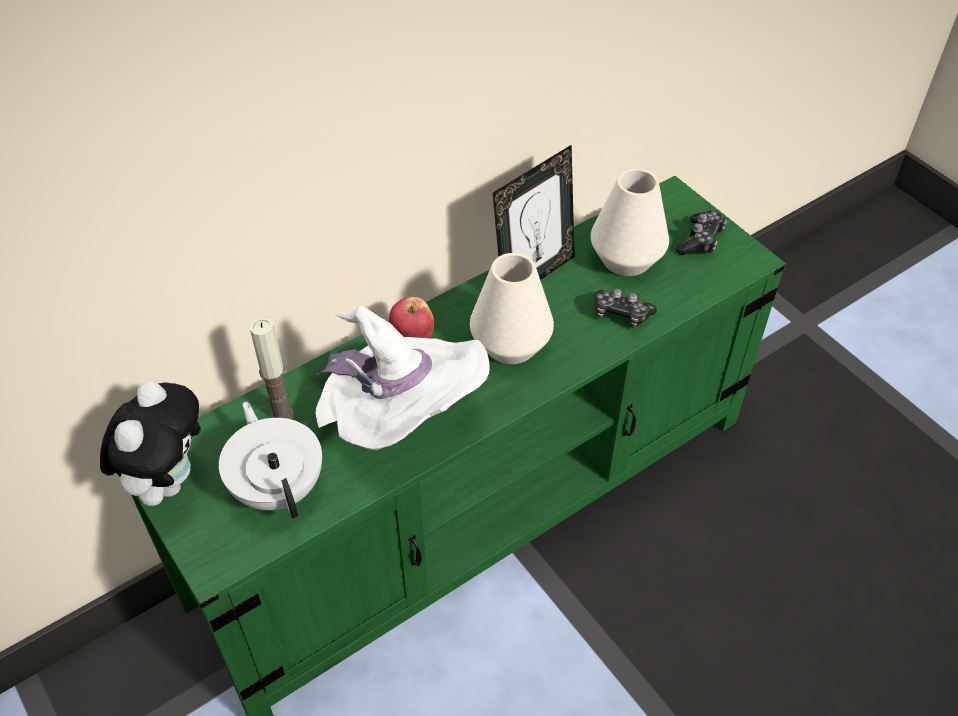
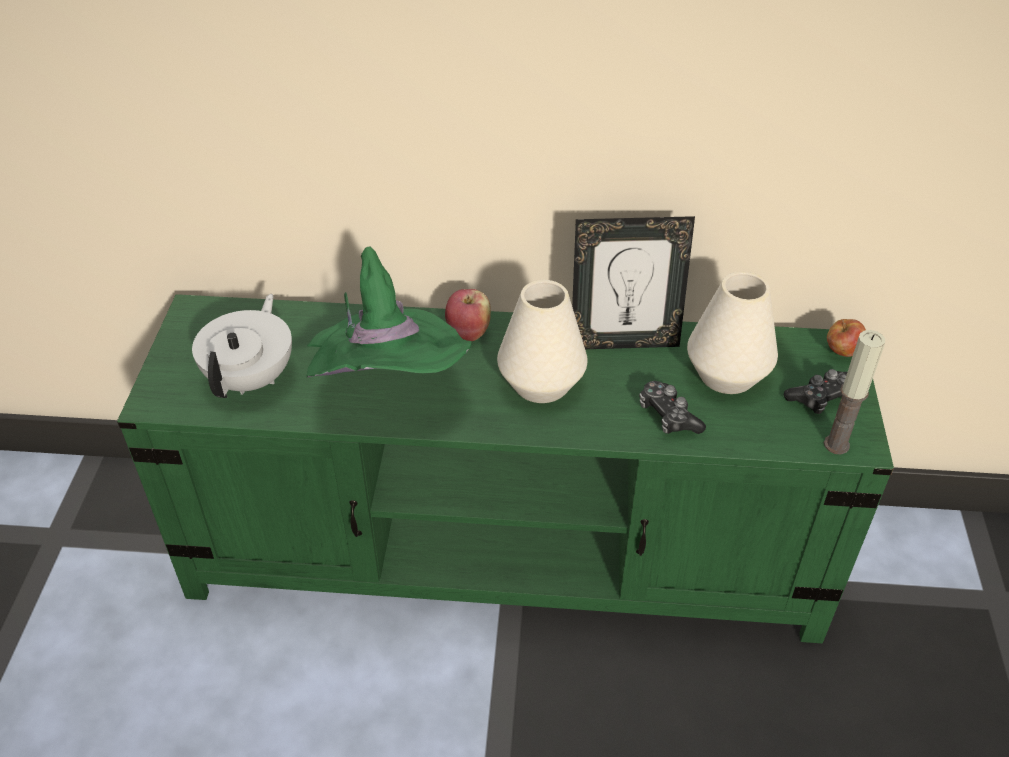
camera: 40 degrees right, 5 degrees down
(167, 480) = (190, 327): plush toy -> none
(282, 415) = (311, 331): candle -> candle (836, 444)
(399, 420) = (388, 386): white hat -> green hat
(680, 198) = (843, 352): none -> apple

